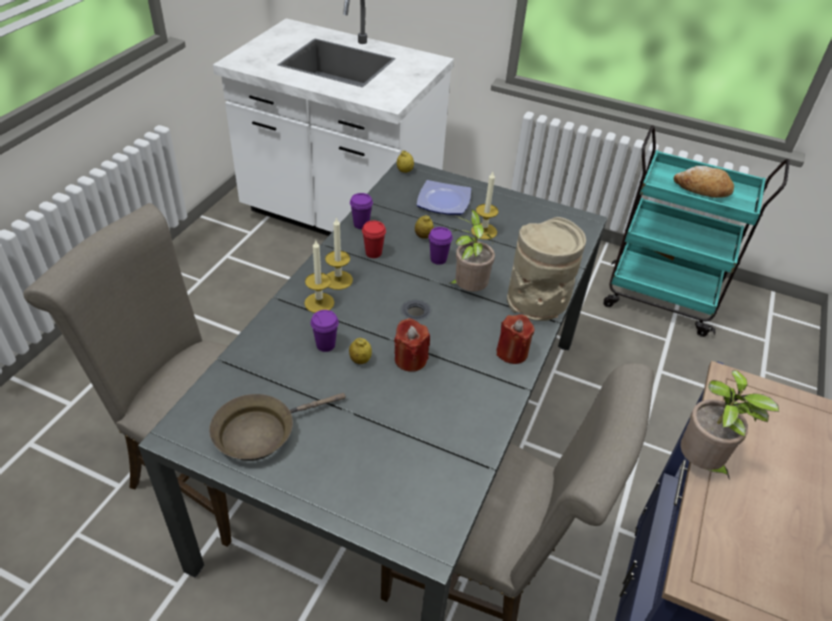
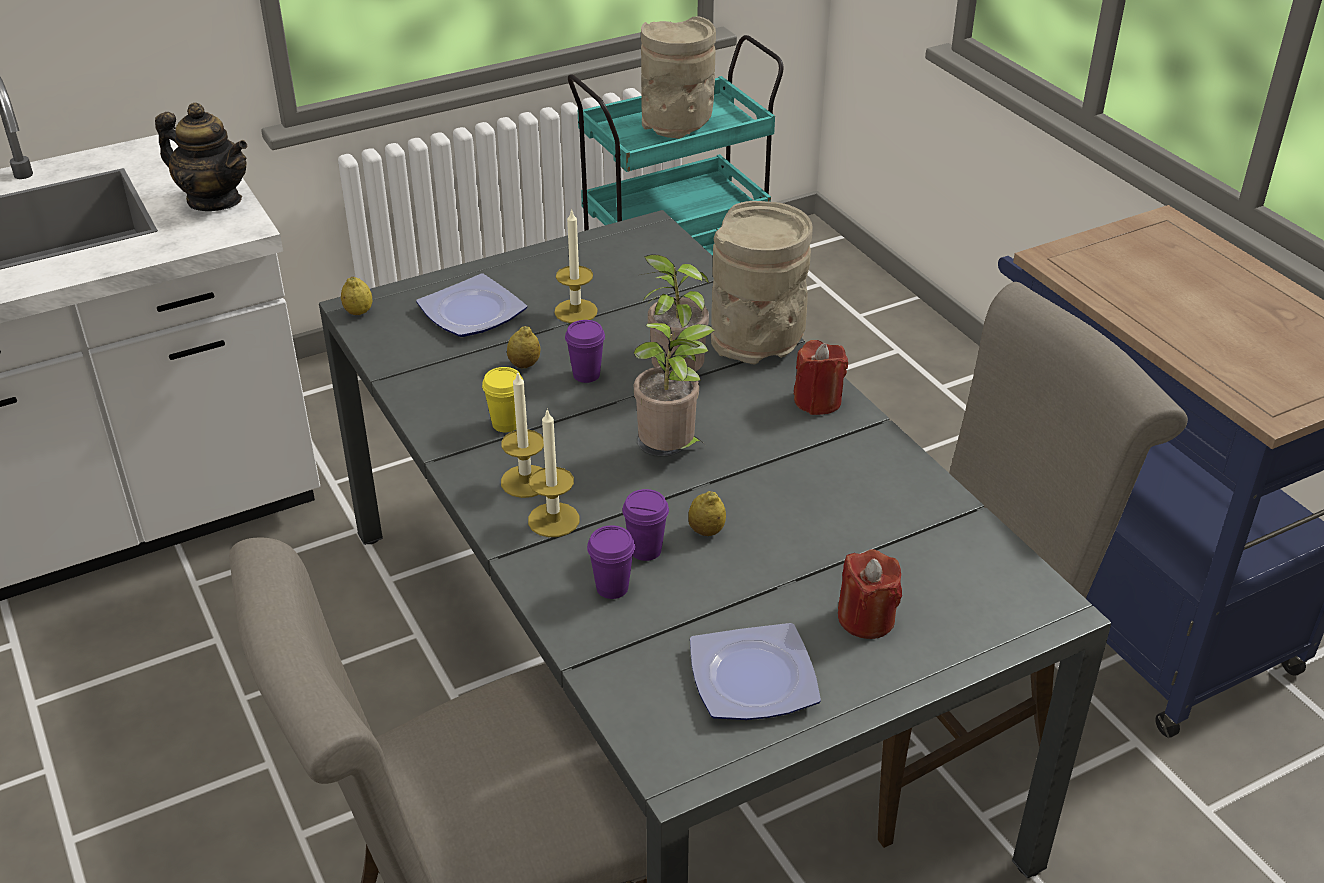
camera: 50 degrees left, 5 degrees down
(261, 432) = (751, 680): brown frying pan -> plate
(361, 224) = (429, 406): purple cup -> purple cup (612, 588)
(373, 253) = (506, 424): red cup -> yellow cup
(400, 88) = (214, 200): none -> teapot
(410, 359) = (748, 487): red candle -> red candle (866, 619)
(700, 465) = (1144, 336): potted plant -> potted plant (670, 452)
(702, 189) = (677, 127): bread -> beige vase

